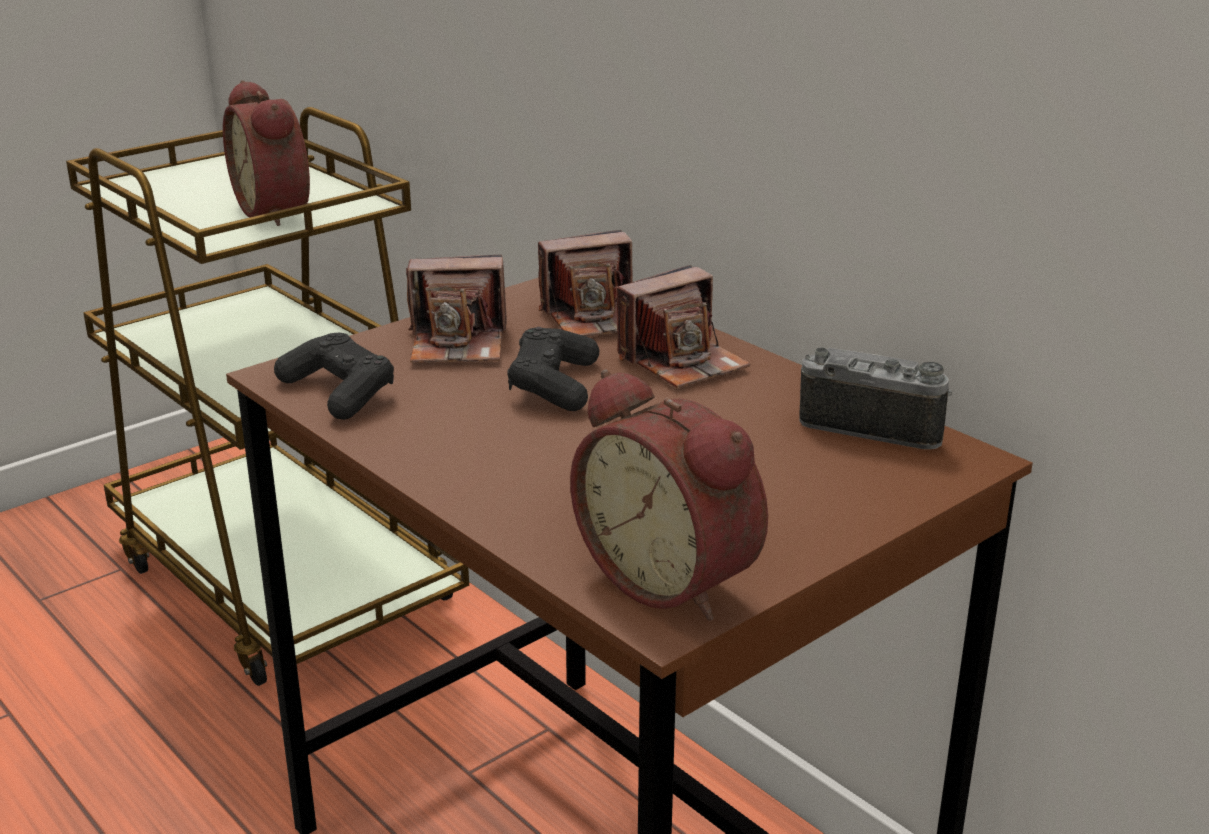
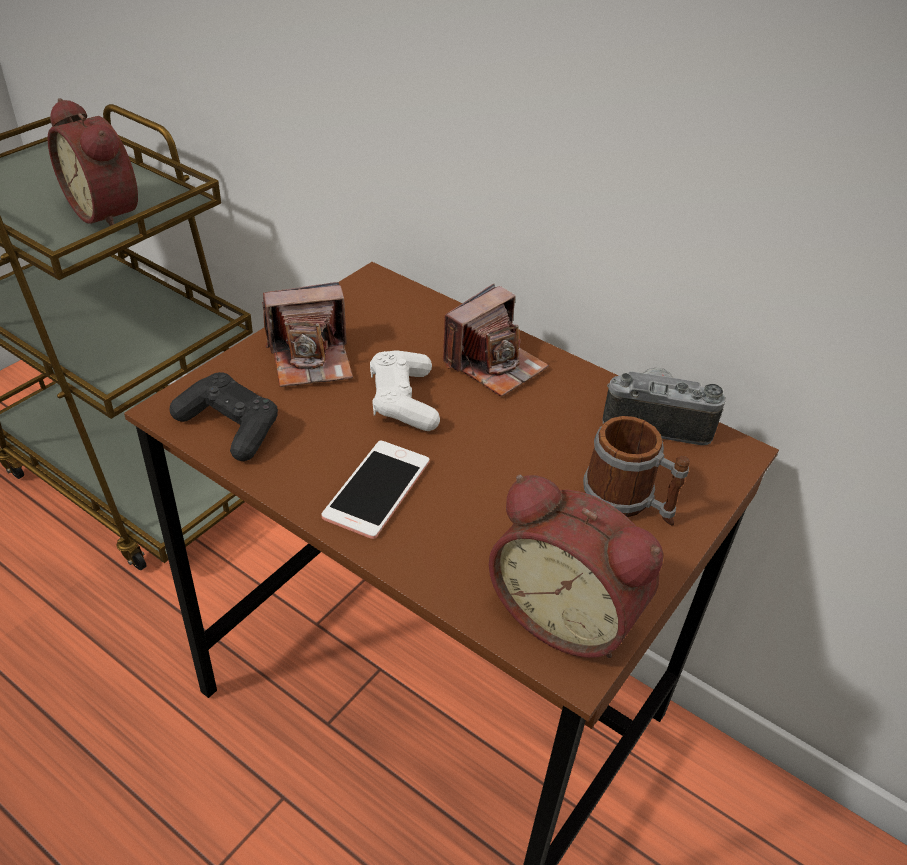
camera: 15 degrees left, 15 degrees up
(487, 455) = (377, 489): none -> phone
(554, 385) = (403, 401): black game controller -> white game controller
(595, 318) = (410, 320): camera -> none
(800, 492) = (628, 502): none -> mug

